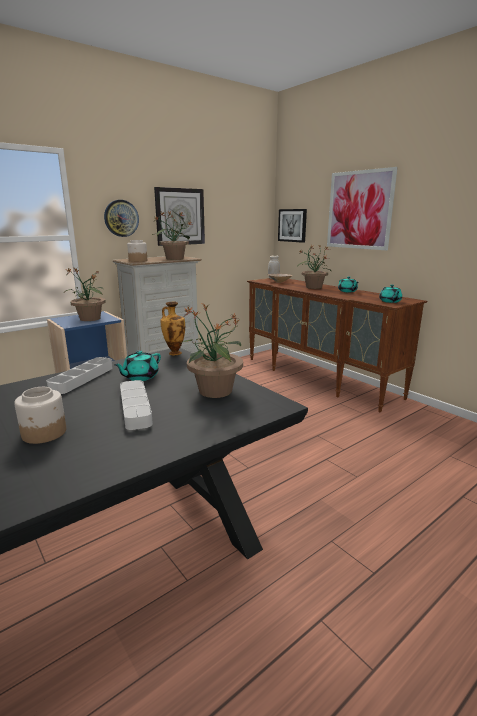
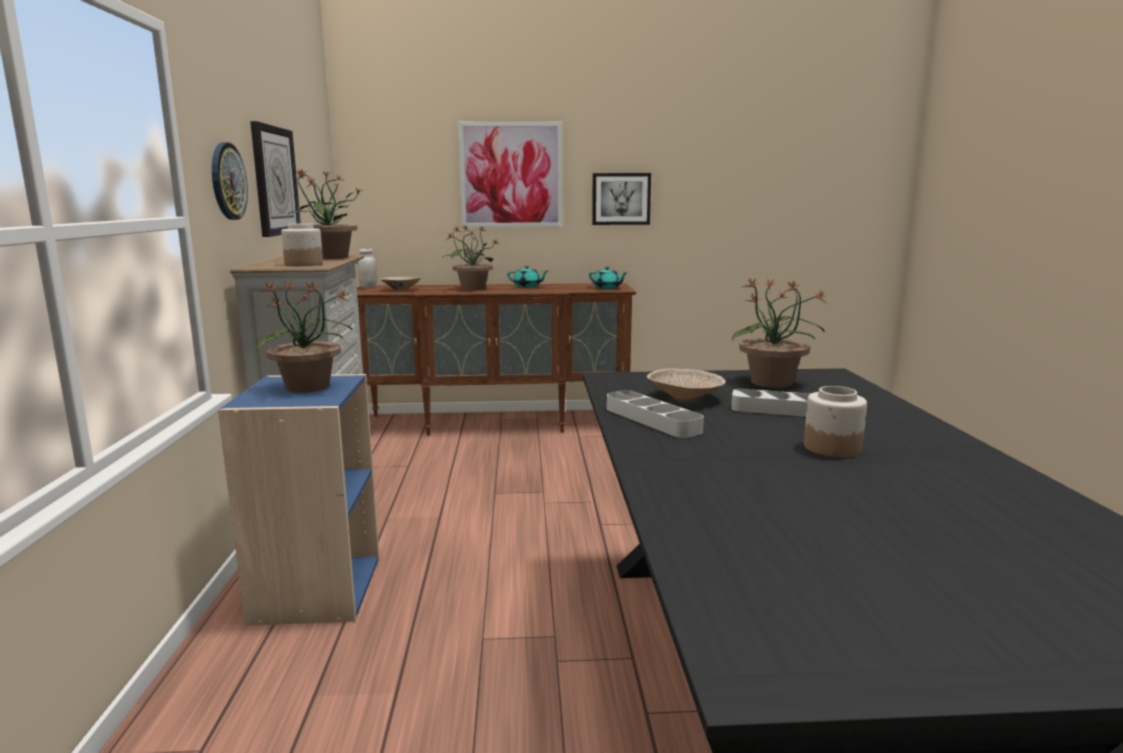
camera: 55 degrees left, 5 degrees down
(140, 377) = (686, 398): turquoise teapot -> beige bowl
(174, 353) = (609, 376): vase -> none
(292, 225) = (383, 198): picture -> picture (621, 199)

